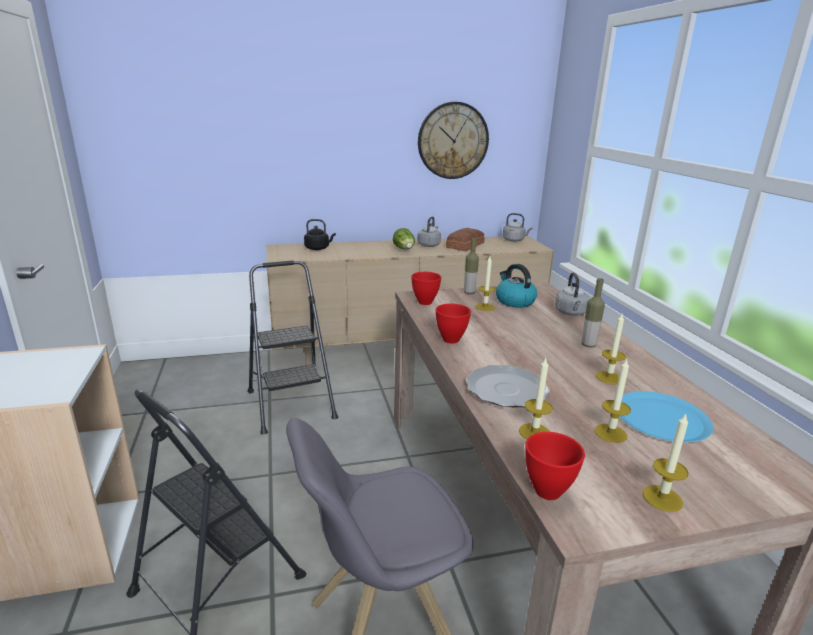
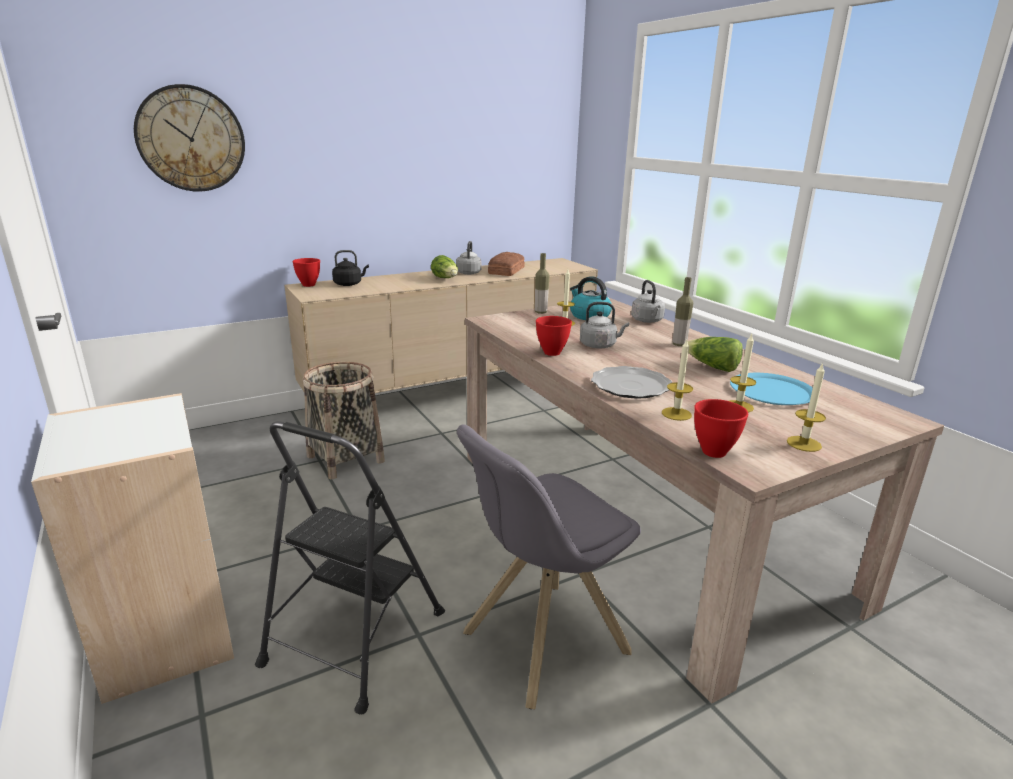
camera: 15 degrees left, 0 degrees up
(290, 402) = (346, 459): black step ladder -> basket
(425, 302) = (502, 324): red bowl -> red bowl (308, 285)
(453, 141) = (482, 157): wall clock -> wall clock (191, 139)
(514, 240) = (553, 263): grey kettle -> grey kettle (599, 345)
(609, 377) = (712, 367): candle -> lettuce

